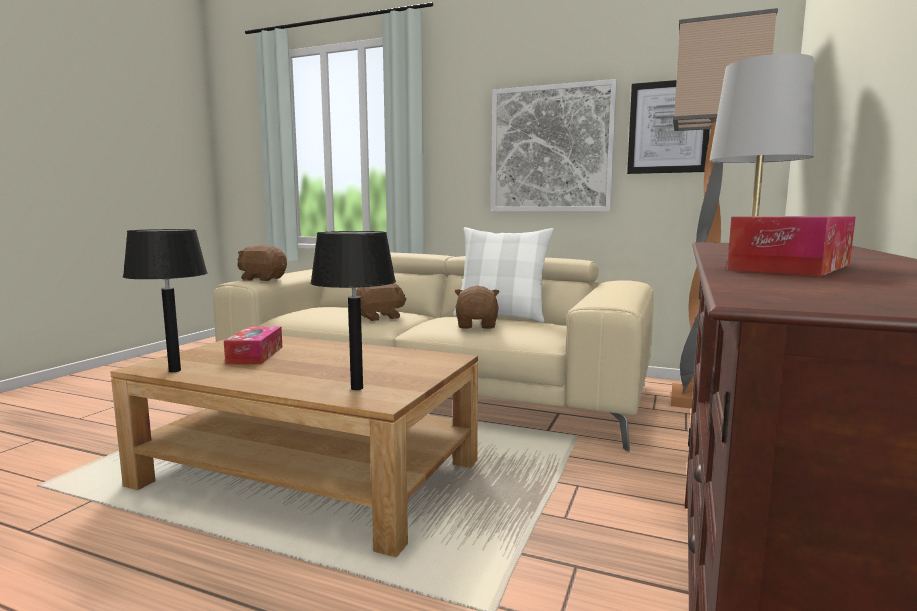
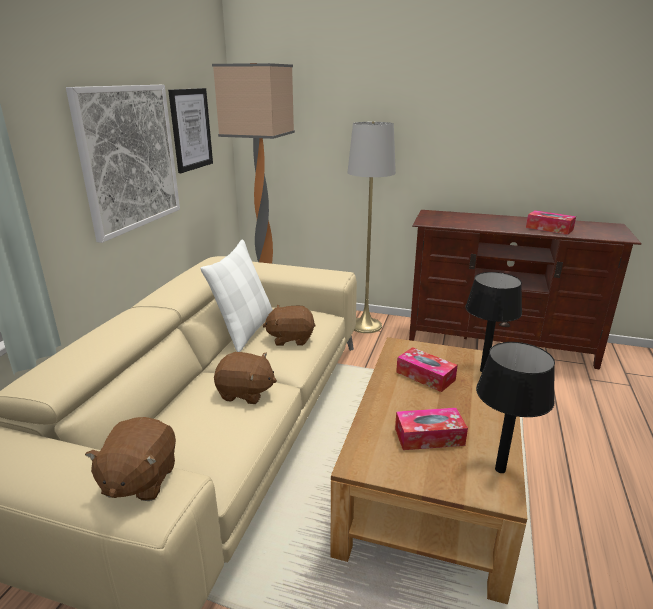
camera: 95 degrees left, 15 degrees up
(365, 362) = (425, 376): none -> tissue box
(379, 317) = (245, 393): brown plush toy -> brown plush toy turned 135 degrees clockwise

